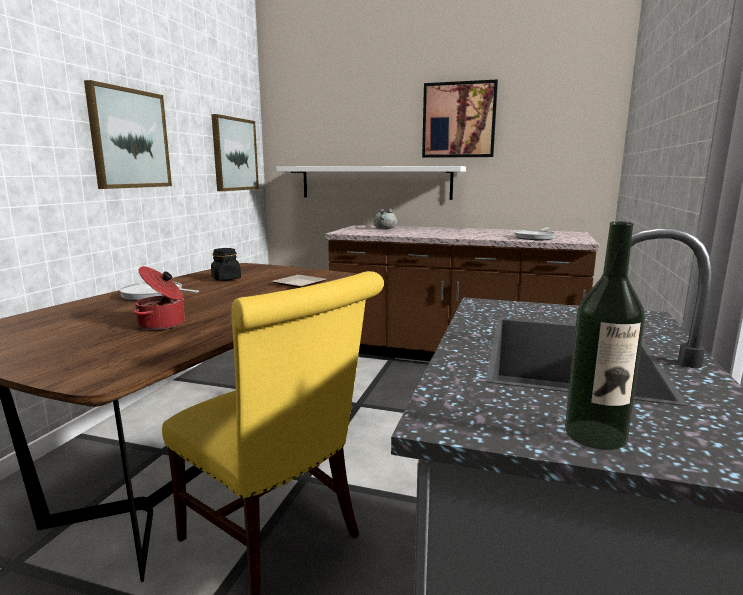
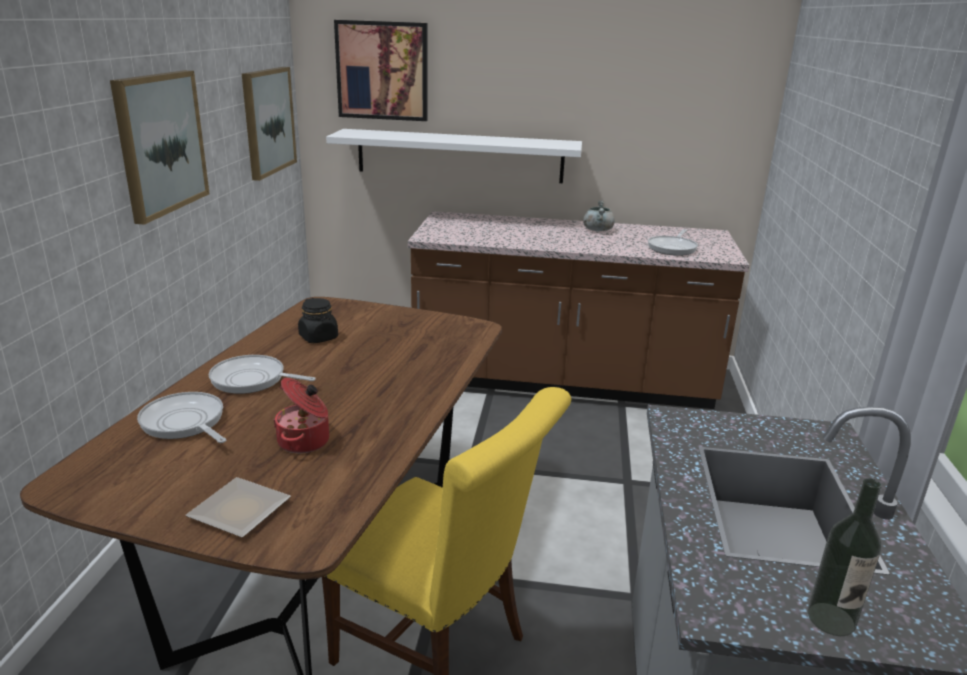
camera: 10 degrees left, 10 degrees up
(80, 313) = (185, 423): none -> frying pan
(299, 283) = (416, 344): plate -> plate (239, 508)
(385, 229) = (479, 225): grey cooking pot -> grey cooking pot (597, 229)
(459, 120) = (575, 80): picture -> picture (382, 71)

